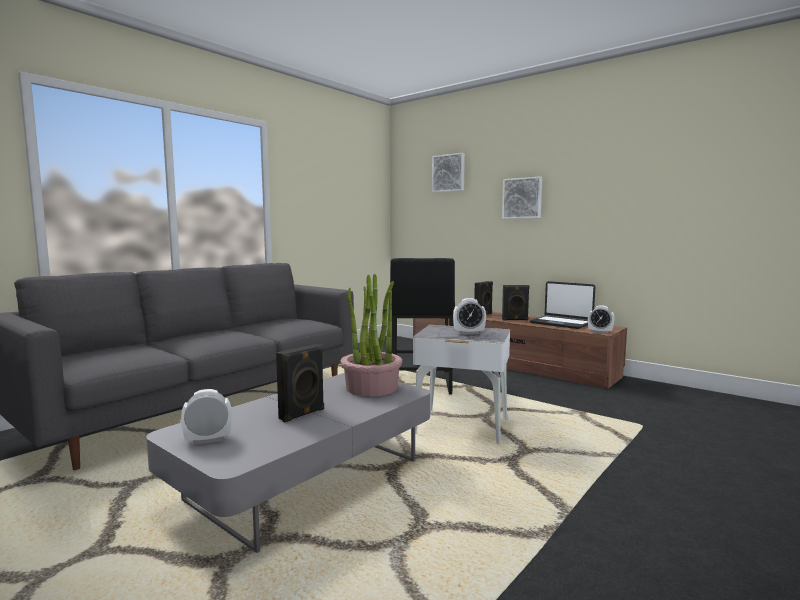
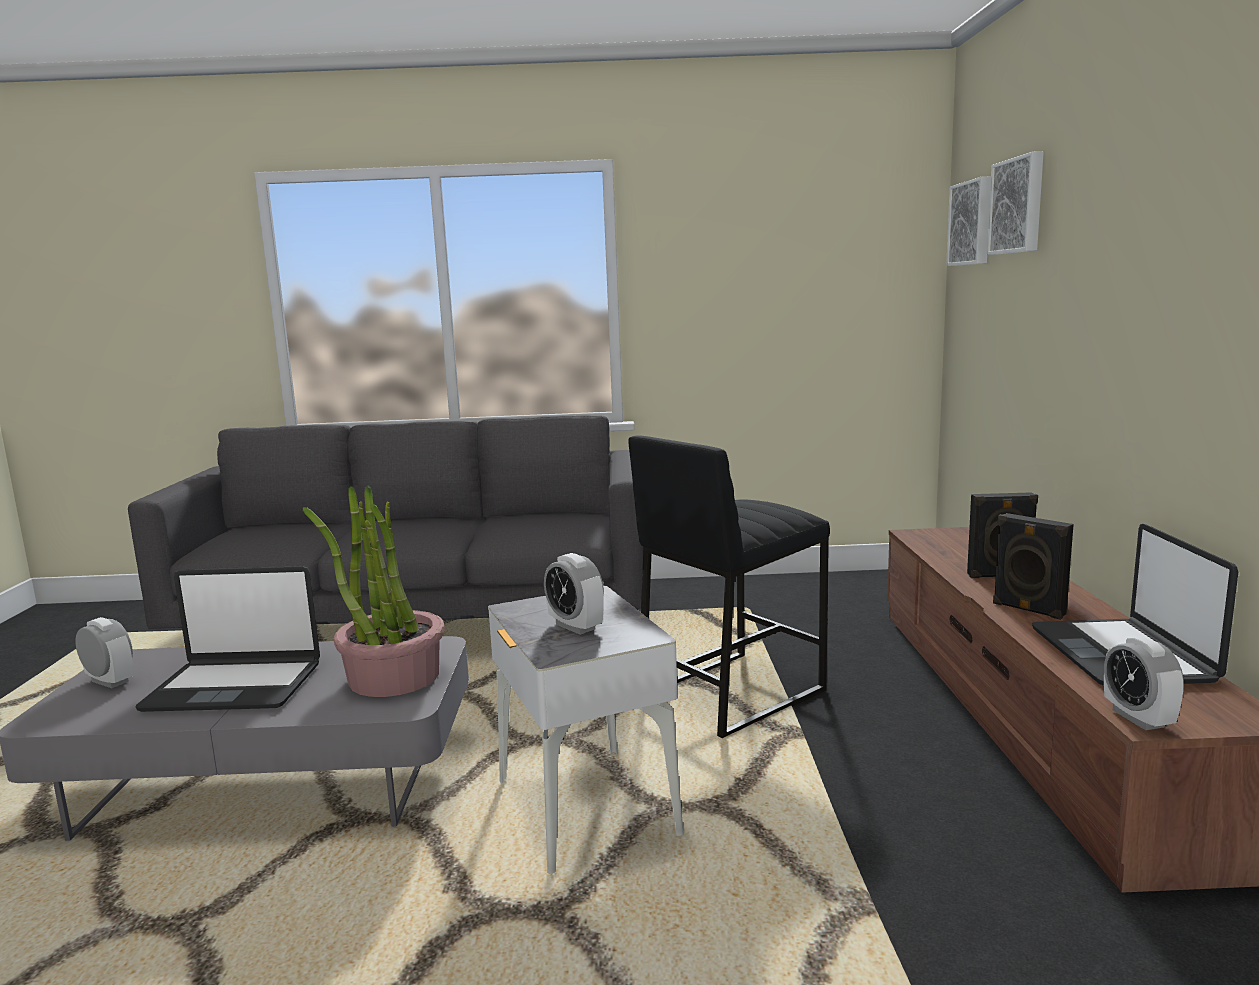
camera: 50 degrees right, 5 degrees up
(303, 414) = (235, 686): black speaker -> laptop
(522, 198) = (1128, 274): picture -> picture (972, 223)

